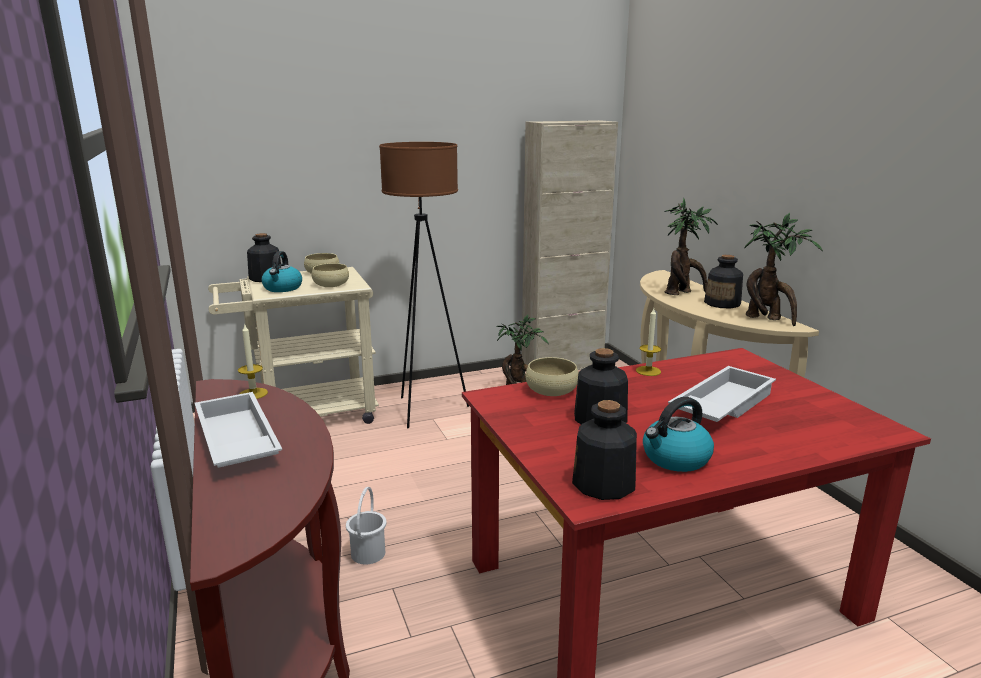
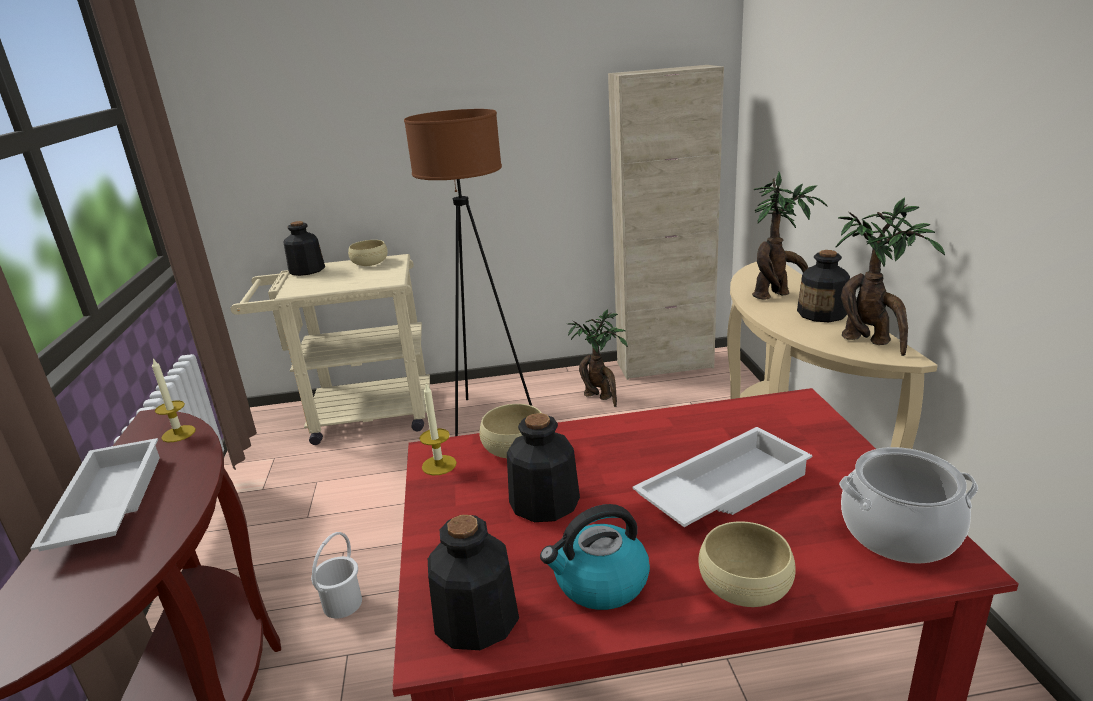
camera: 15 degrees right, 5 degrees up
(282, 288) = (314, 284): kettle -> none
(331, 284) = (366, 279): beige bowl -> beige bowl (744, 584)
(648, 371) = (658, 422): candle -> candle (439, 465)
(848, 419) = (899, 531): none -> cooking pot

